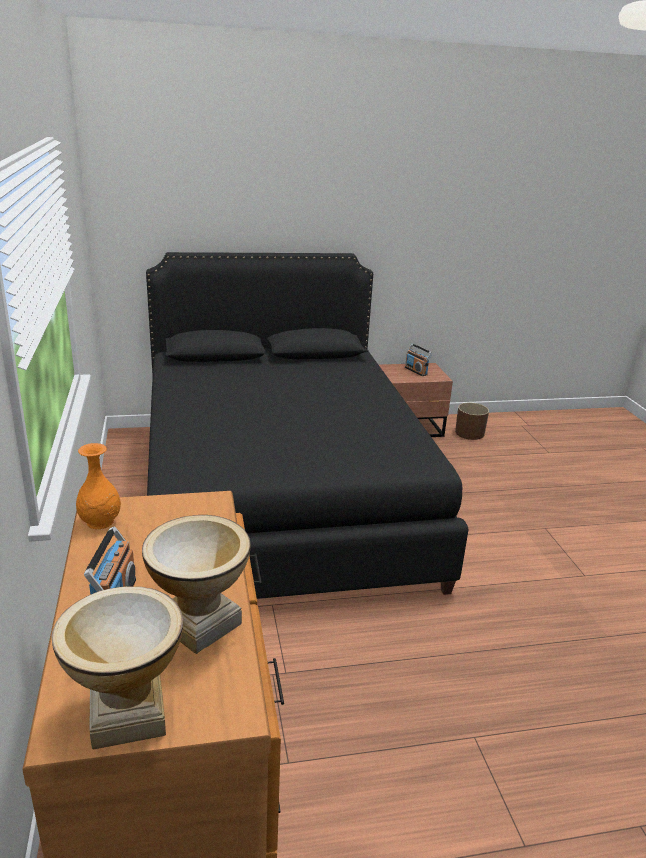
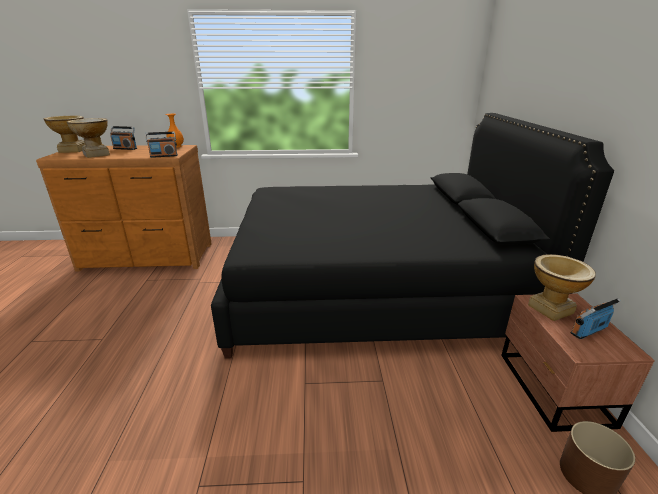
camera: 100 degrees right, 0 degrees up
(215, 510) = (164, 156): none -> radio
(395, 376) = (551, 309): none -> vase

